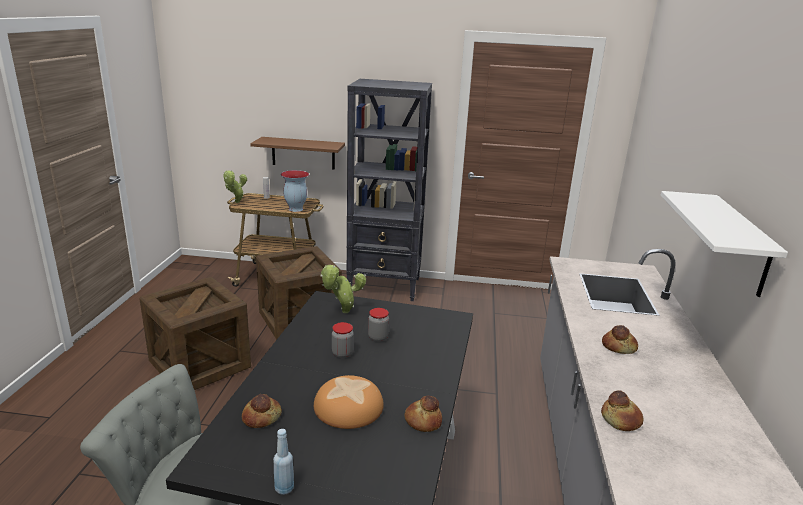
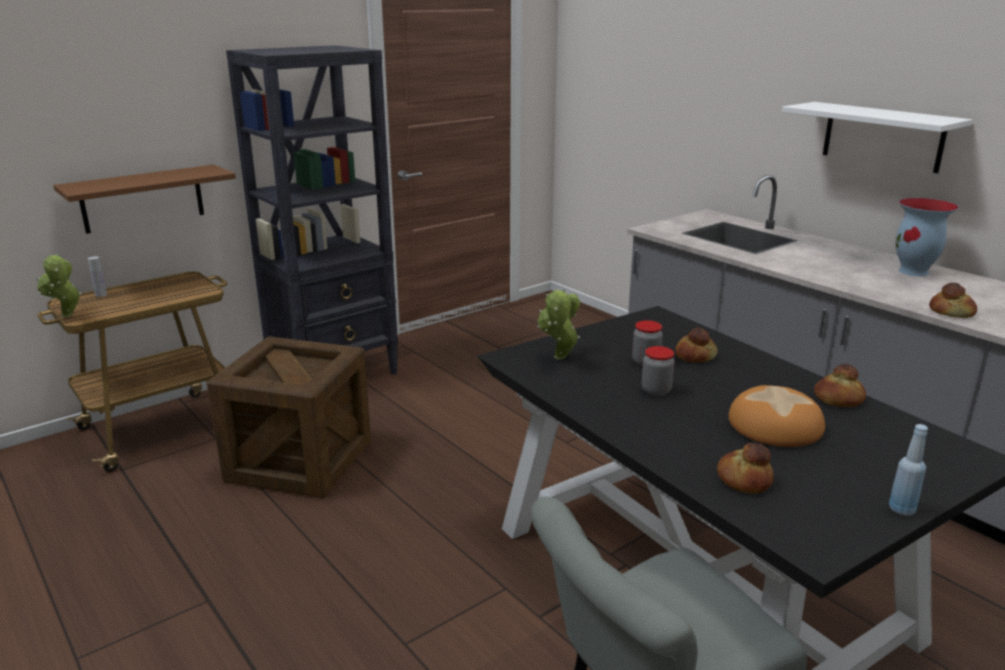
camera: 45 degrees left, 0 degrees up
(200, 364) = (261, 587): crate -> none
(295, 209) = (193, 292): vase -> vase (914, 272)
(619, 346) = (835, 270): bread -> bread (695, 355)

